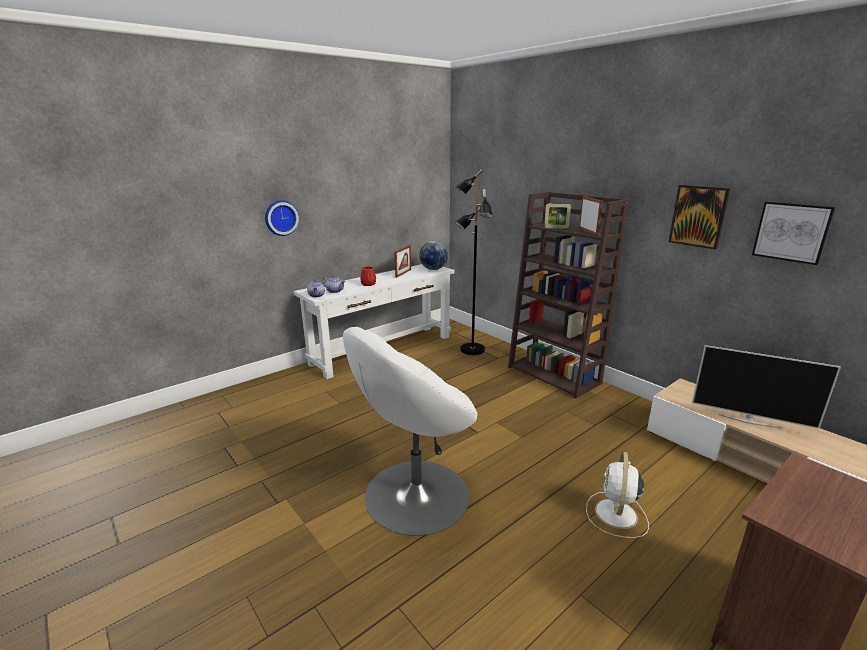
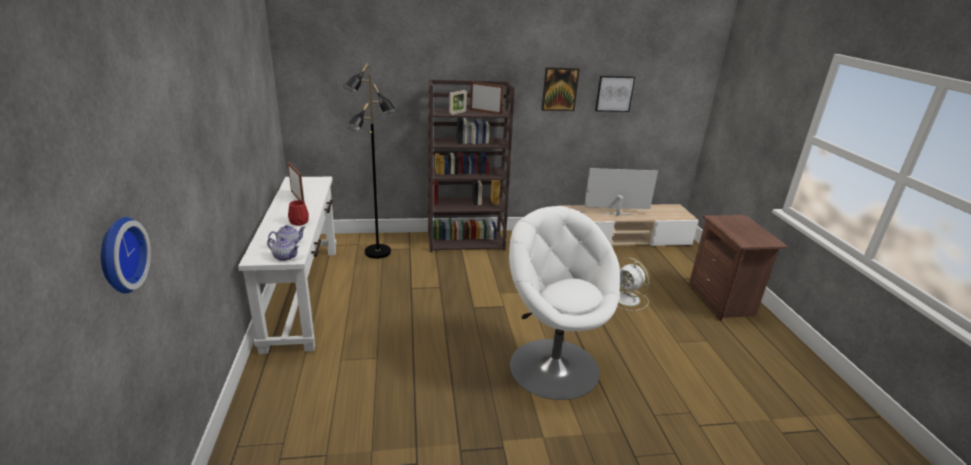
camera: 60 degrees left, 5 degrees up
(281, 217) = (210, 170): wall clock -> wall clock (118, 255)
(414, 495) = (553, 366): white armchair -> white armchair turned 150 degrees clockwise
(433, 269) = (313, 182): globe -> none
(749, 421) = (617, 214): television -> television turned 150 degrees counterclockwise

